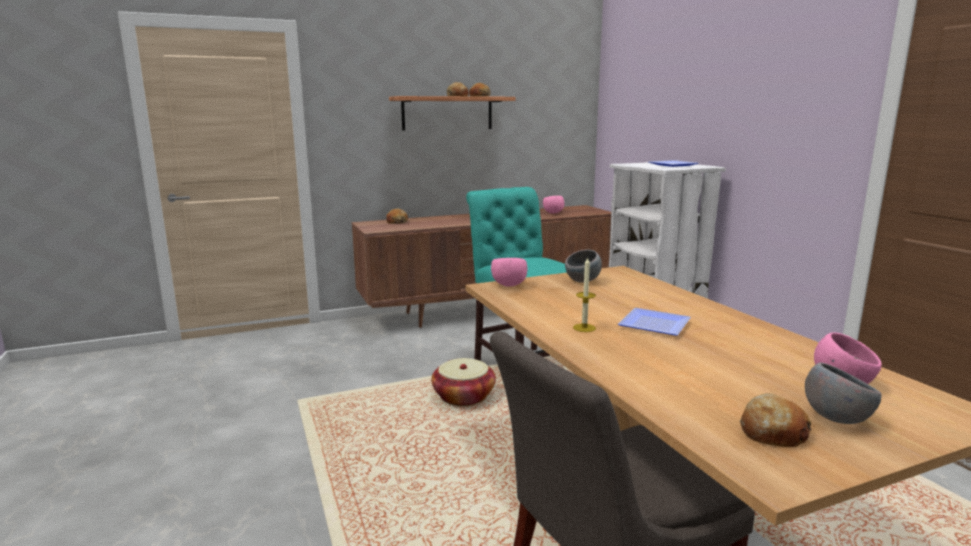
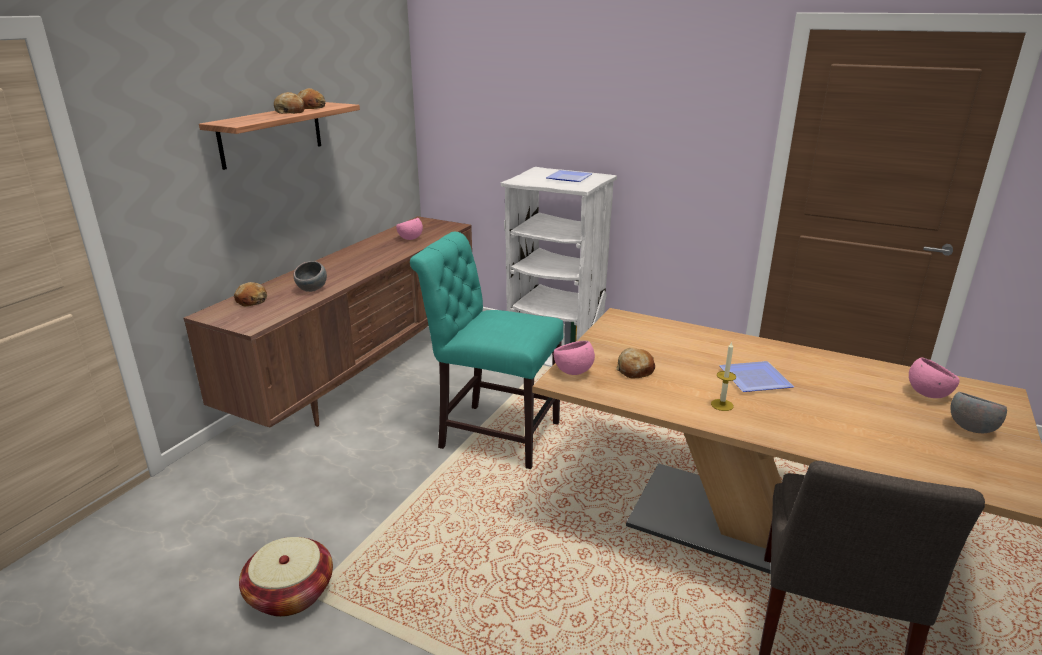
camera: 40 degrees left, 10 degrees up
(463, 396) = (484, 496): basket -> basket (290, 593)
(583, 281) = (619, 342): grey bowl -> grey bowl (312, 290)
(772, 432) = (970, 458): bread -> bread (635, 370)

